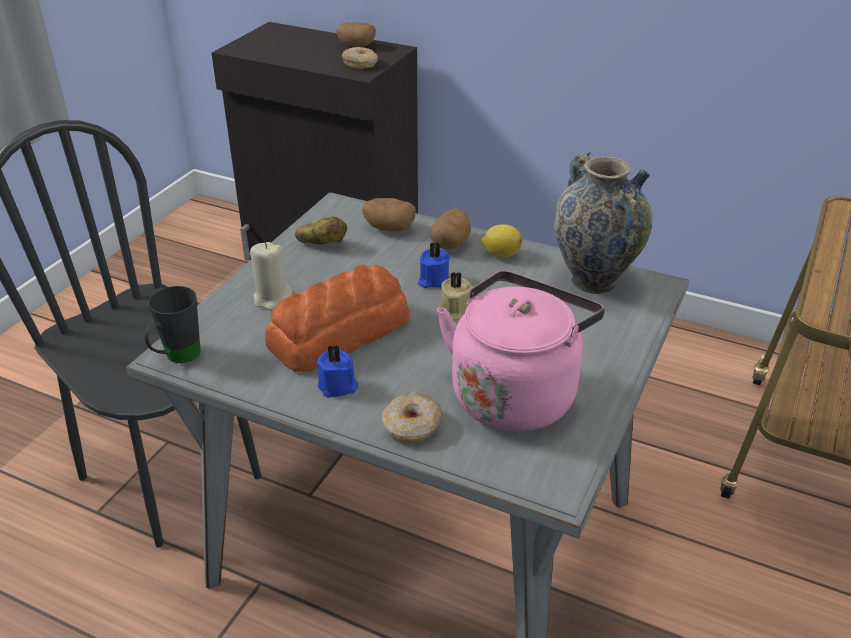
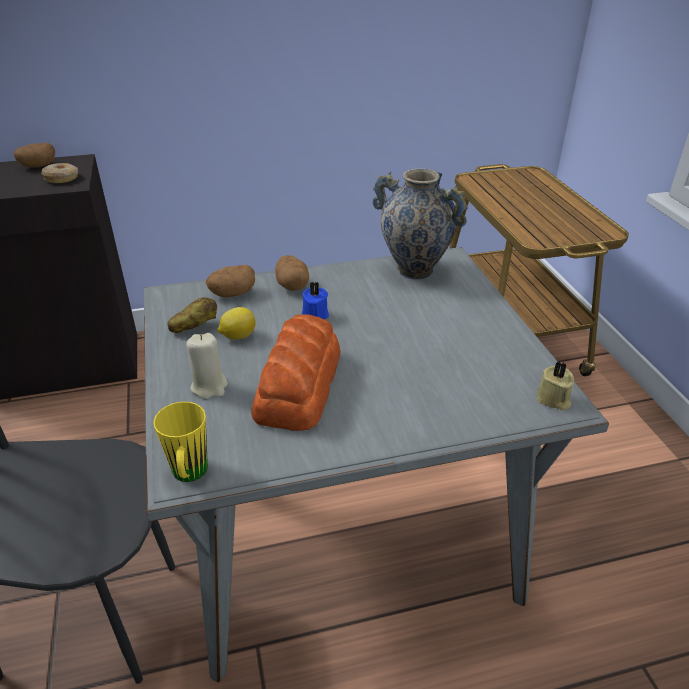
camera: 40 degrees left, 0 degrees up
(176, 358) = (189, 476): black mug -> yellow mug
(338, 386) = (351, 423): blue candle -> none
(412, 426) = (438, 420): donut -> none
(454, 311) = (358, 329): beige candle -> beige candle (553, 399)
(500, 254) = (336, 278): lemon -> lemon (238, 336)
(515, 393) = (468, 362): pink kettle -> none

